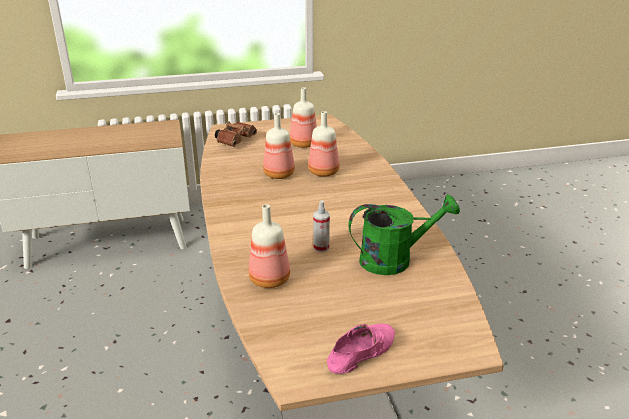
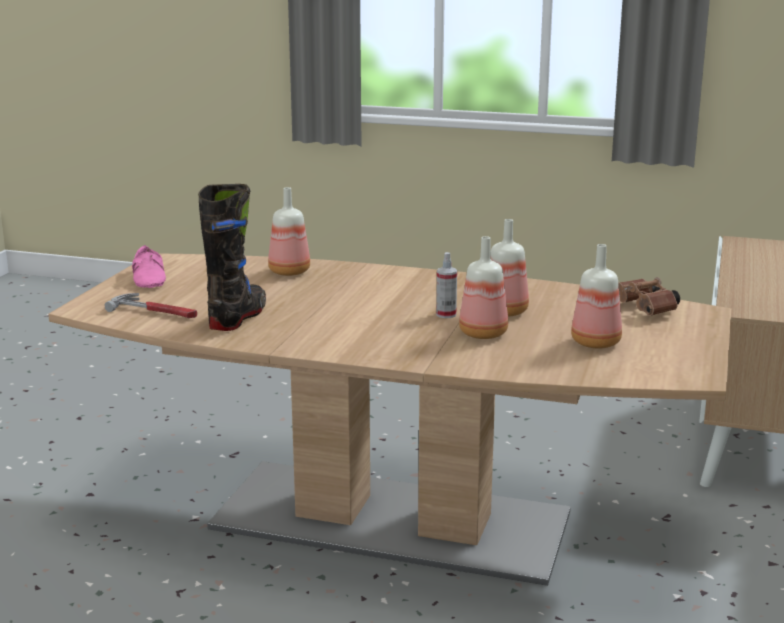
camera: 120 degrees right, 10 degrees down
(321, 247) = (309, 297): spray bottle -> spray bottle (446, 314)
(395, 259) = (238, 317): green watering can -> black boot
(429, 303) = (155, 312): none -> hammer

